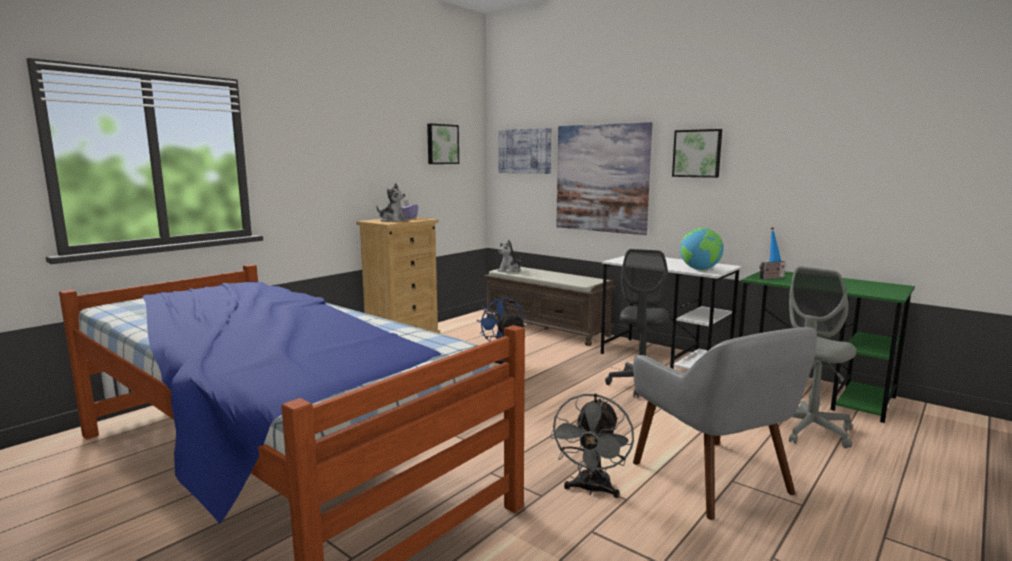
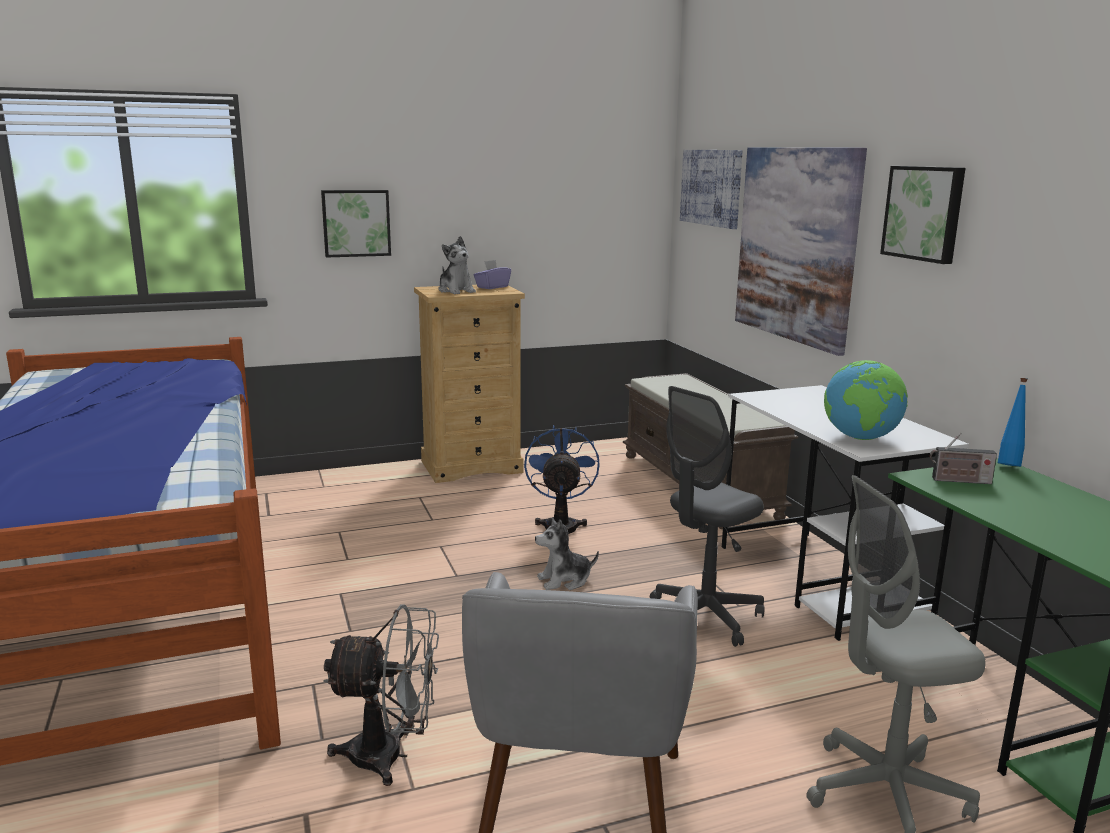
camera: 30 degrees right, 5 degrees up
(442, 144) = (579, 174): picture -> picture (356, 223)
(510, 271) = (661, 383): plush toy -> plush toy (564, 580)
(592, 490) = (390, 756): grey fan -> grey fan turned 135 degrees counterclockwise

